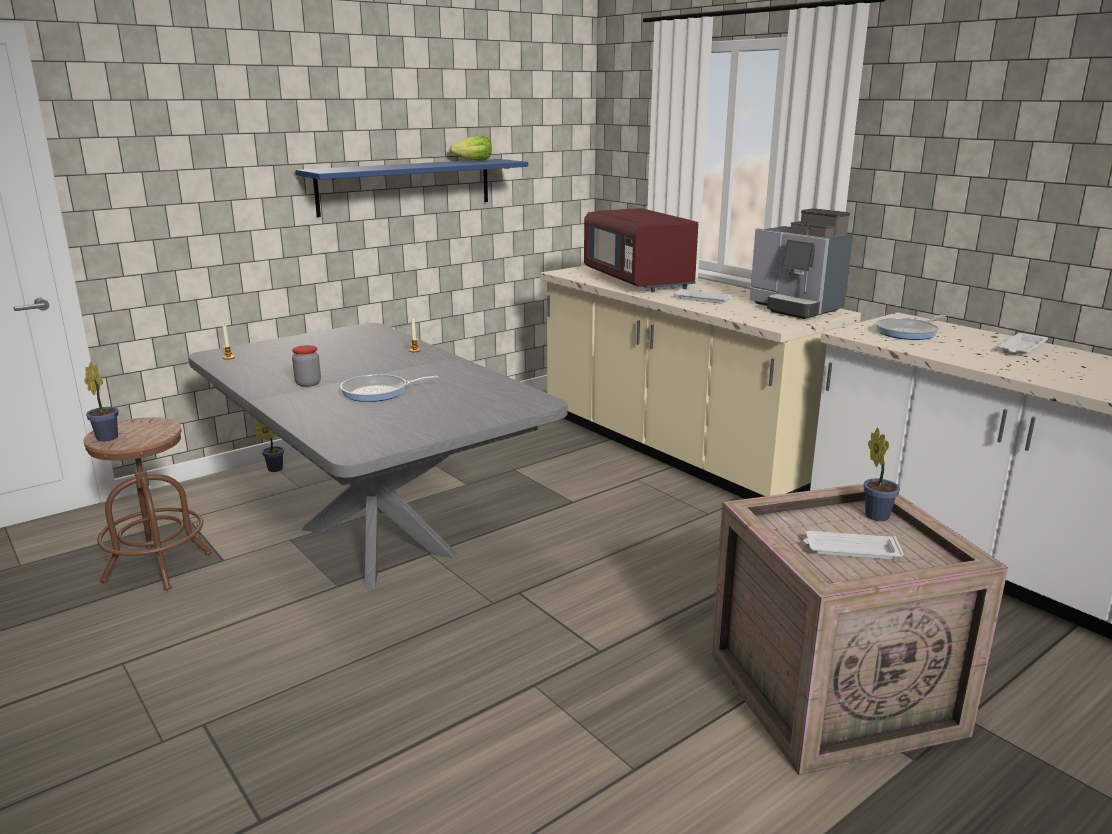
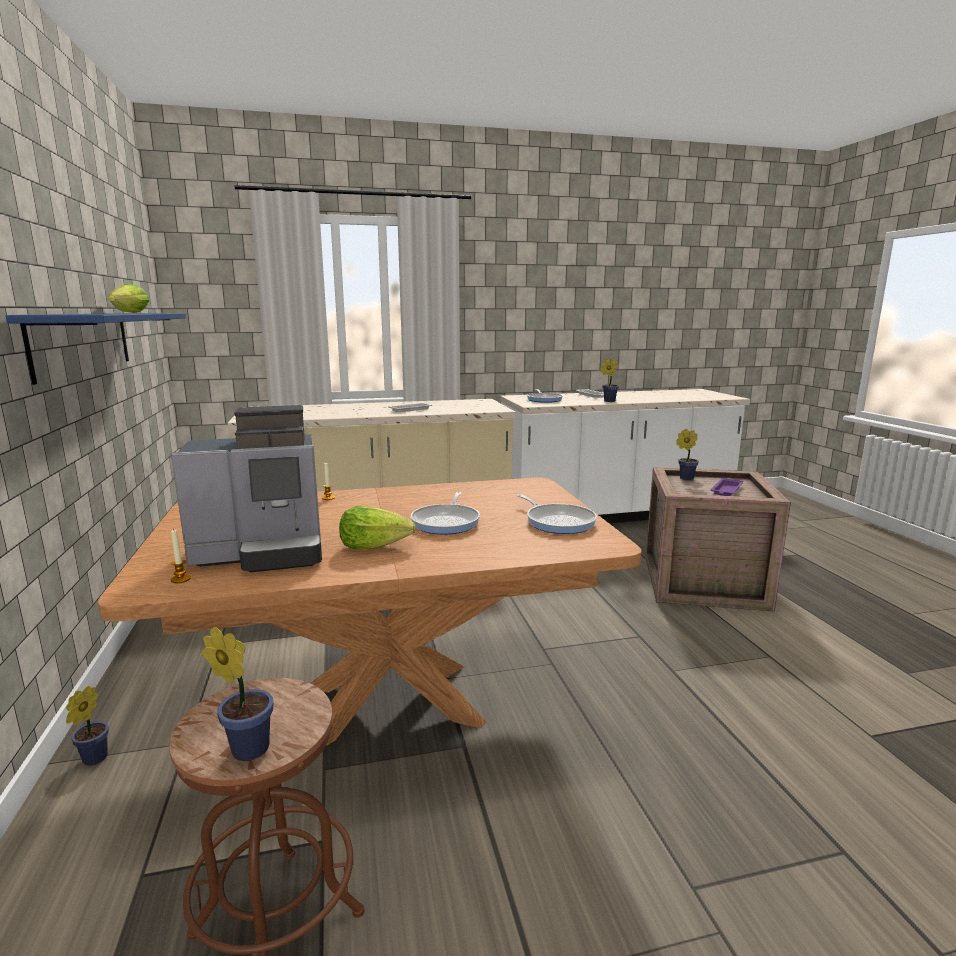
camera: 65 degrees left, 5 degrees down
(308, 383) = (375, 546): jar -> lettuce
(376, 542) = (392, 705): grey dining table -> brown dining table
(408, 426) = (558, 522): none -> frying pan
(638, 281) = (325, 411): red microwave -> none
(796, 308) = (465, 403): coffee machine -> coffee machine (264, 552)
(850, 550) = (726, 490): white tray -> purple tray
(984, 361) = (608, 401): none -> potted plant

